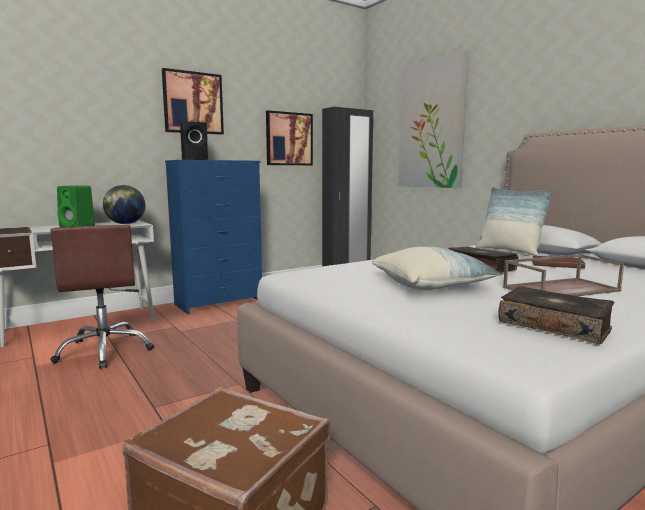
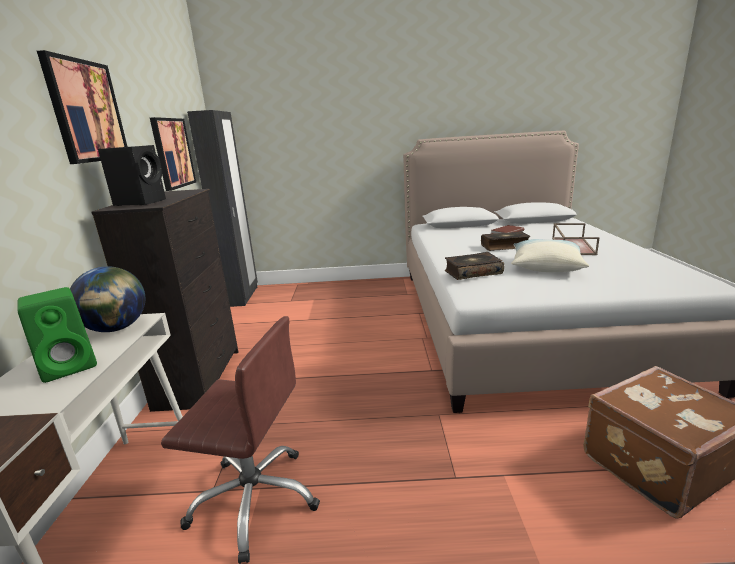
camera: 55 degrees left, 10 degrees up
(220, 302) = (200, 378): blue dresser -> black dresser
(431, 124) = (312, 129): picture -> none
(509, 251) = (457, 230): pillow -> none
(554, 325) = (649, 265): book -> book (472, 272)

